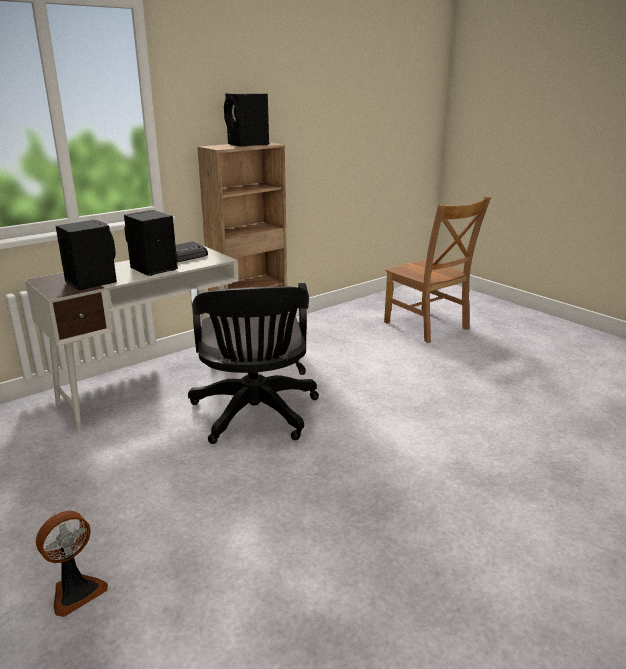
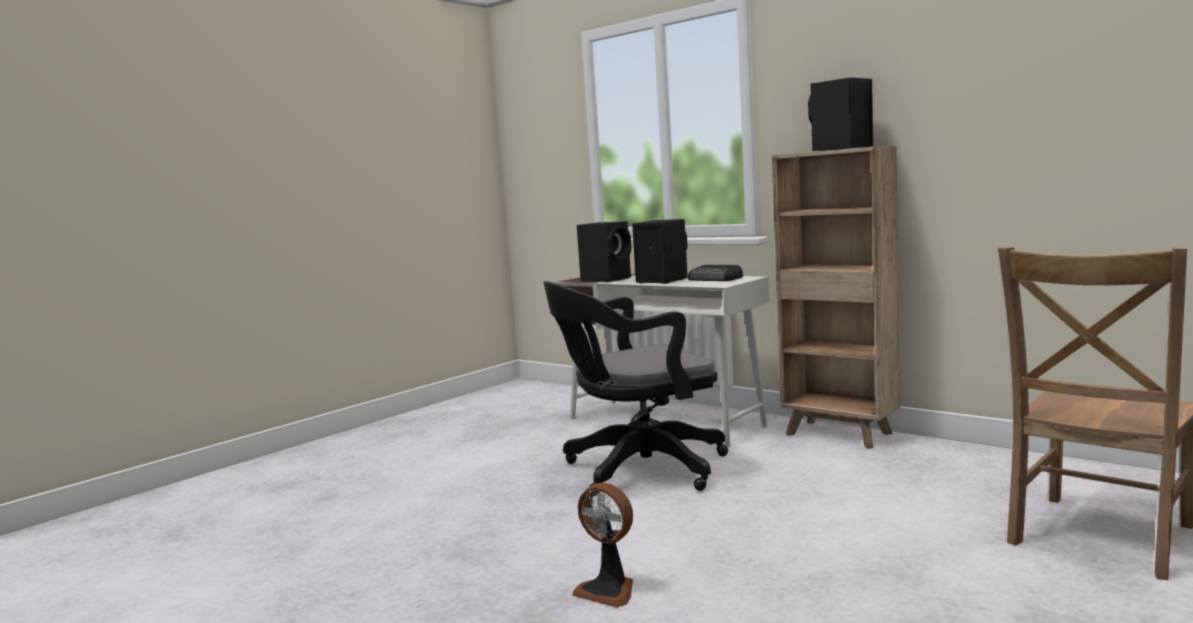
camera: 80 degrees right, 15 degrees down
(76, 591) = (362, 465): fan -> fan (609, 590)

